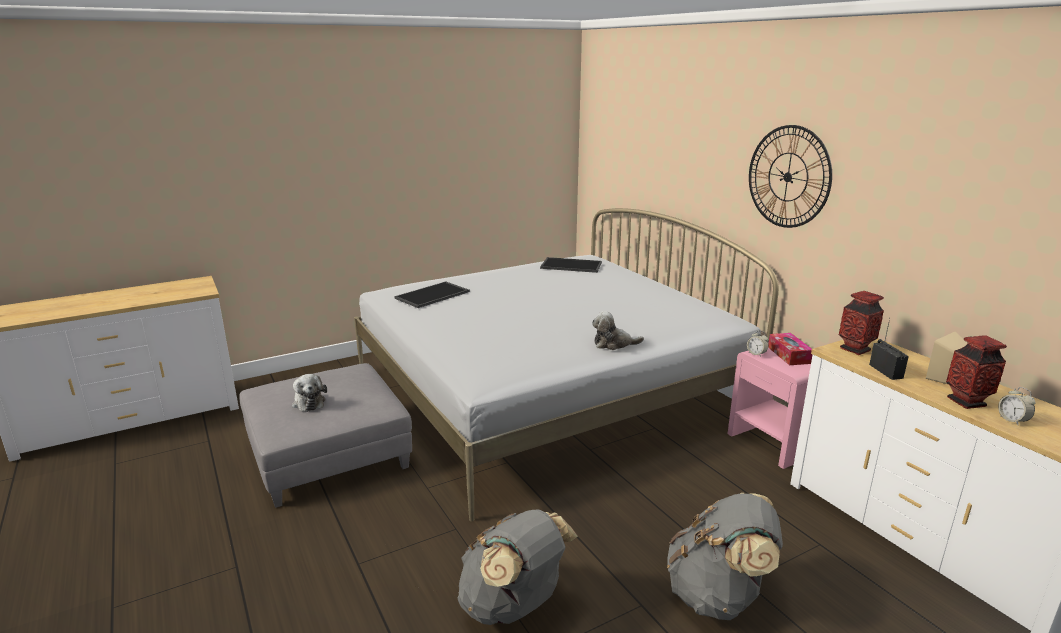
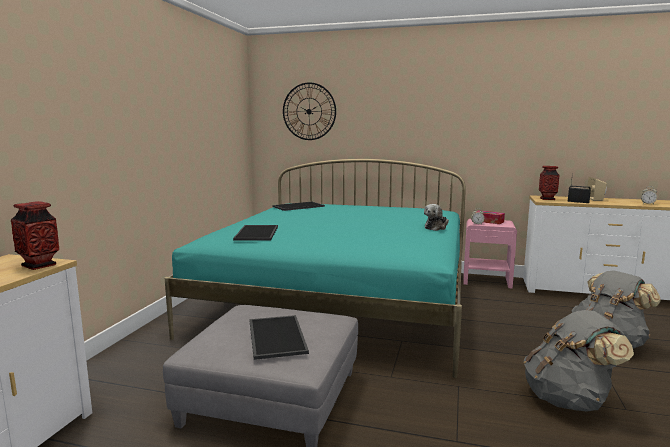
camera: 45 degrees left, 10 degrees down
(308, 402) = (275, 336): plush toy -> tray
(547, 394) = (341, 300): white bed -> turquoise bed
(788, 177) = (460, 116): wall clock -> wall clock (309, 111)
(966, 402) = (624, 203): vase -> vase (39, 265)

